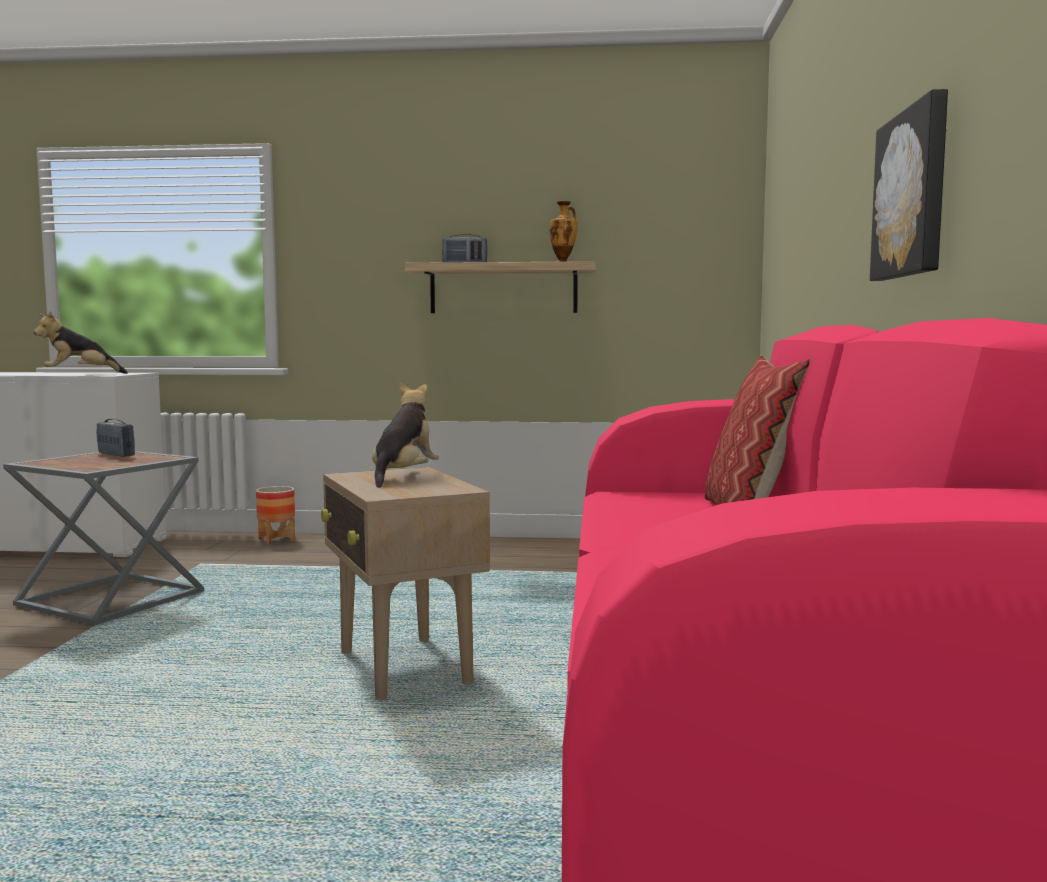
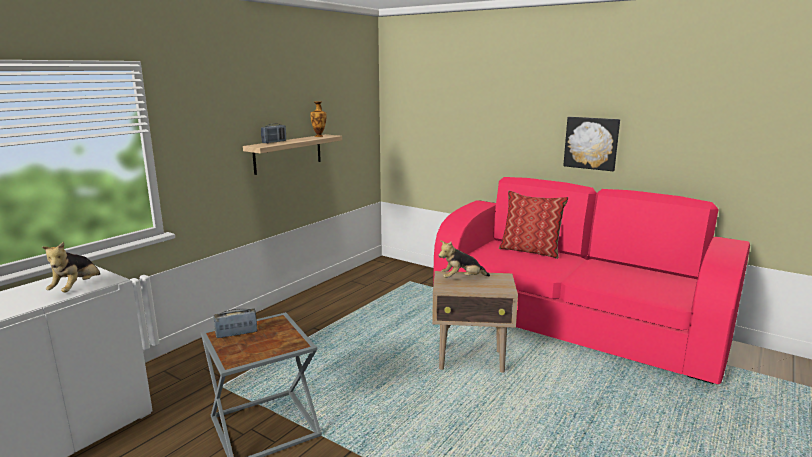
camera: 60 degrees left, 10 degrees up
(276, 540) = (196, 352): planter -> none
(403, 477) = (462, 279): plush toy -> plush toy turned 60 degrees counterclockwise

